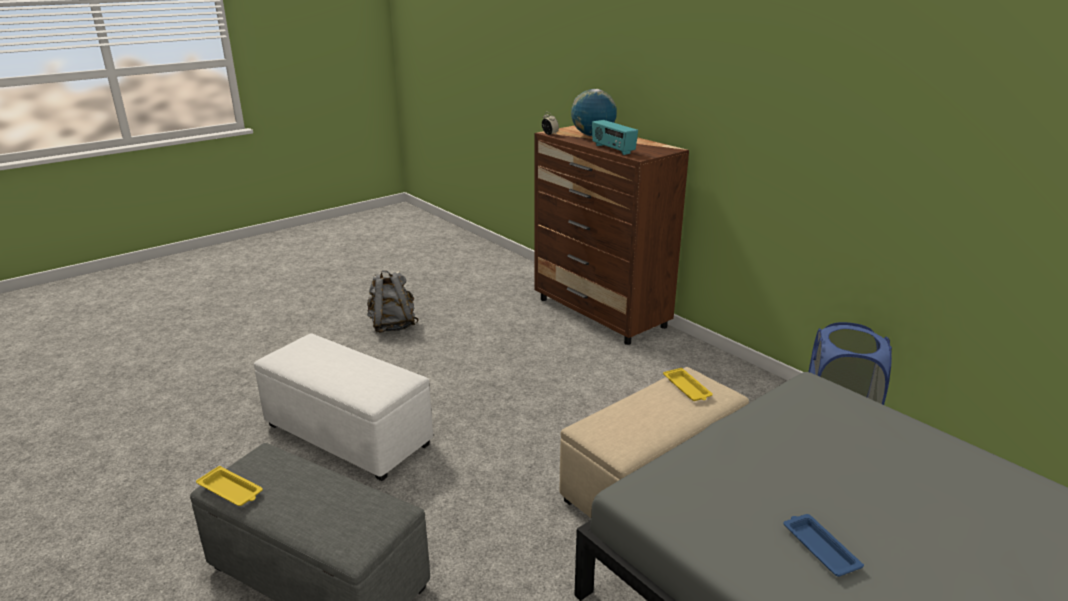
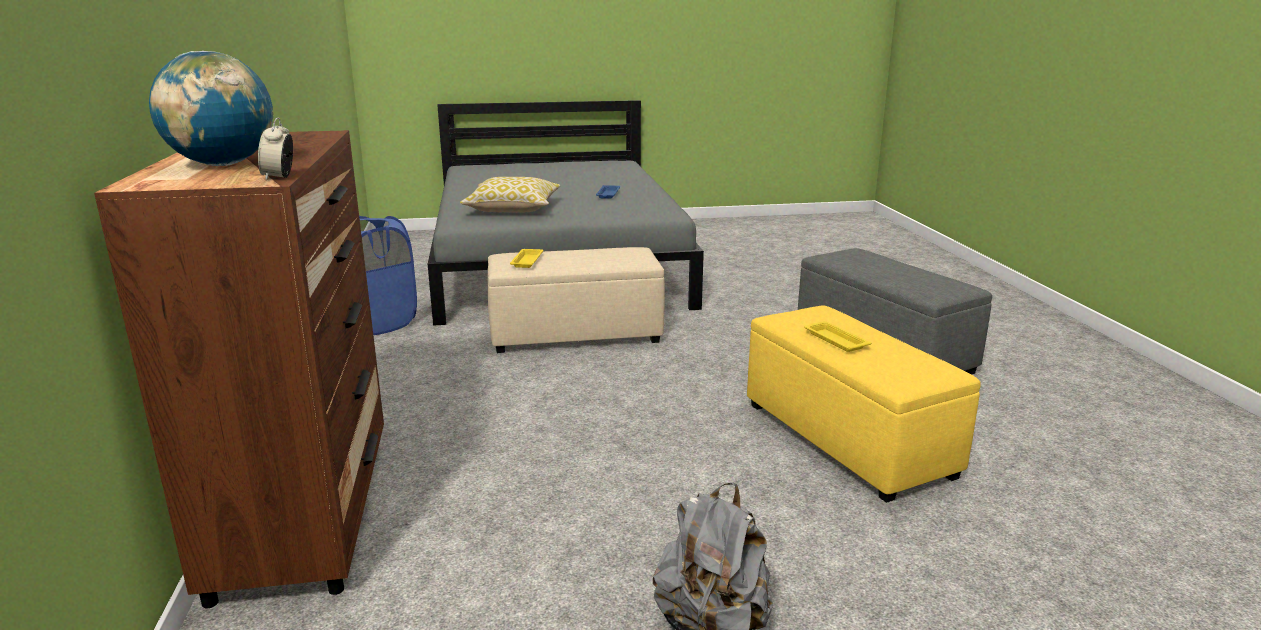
camera: 150 degrees left, 5 degrees down
(231, 491) = (953, 281): yellow tray -> yellow tray (835, 340)
(347, 434) = (847, 440): white ottoman -> yellow ottoman
(612, 149) = (310, 143): radio -> none
(836, 440) = (513, 209): none -> pillow

